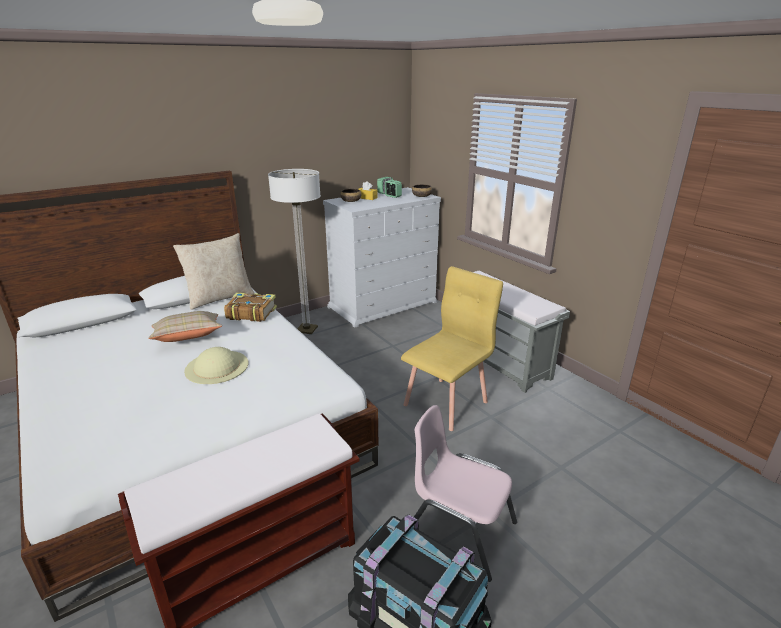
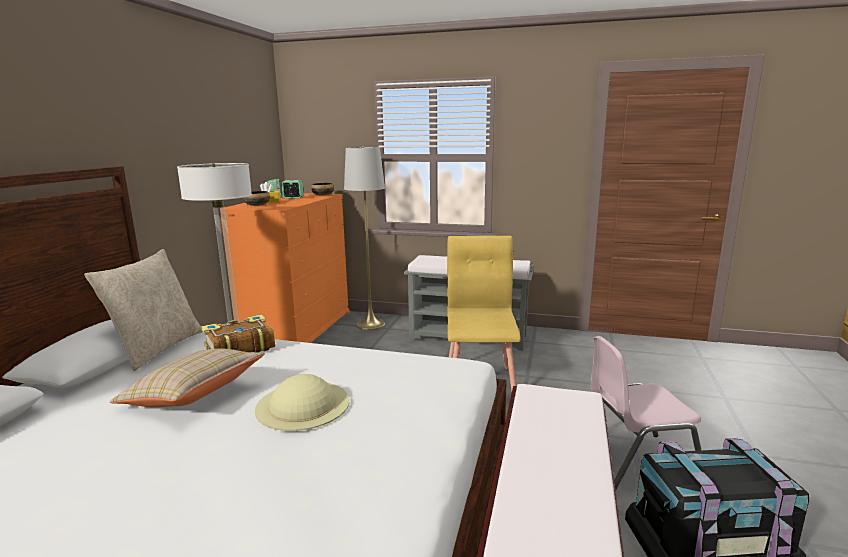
camera: 40 degrees left, 10 degrees down
(383, 304) = (297, 329): white dresser -> orange dresser
(437, 319) = (370, 324): none -> grey floor lamp

